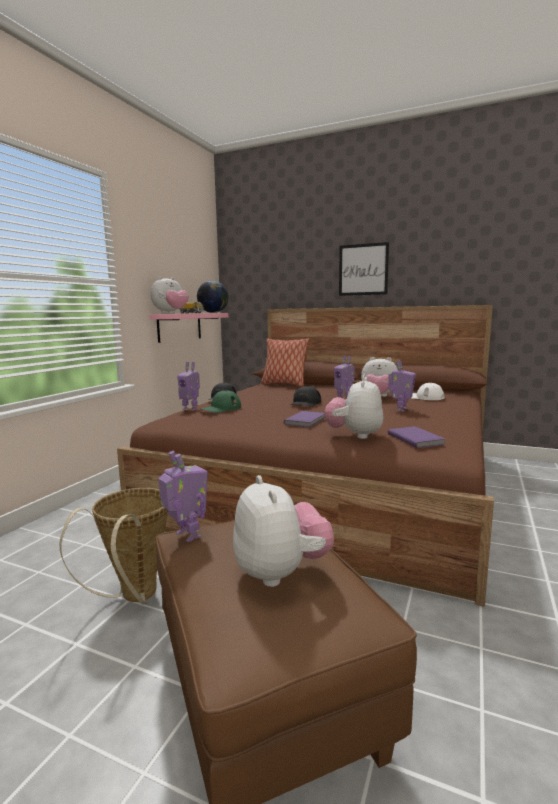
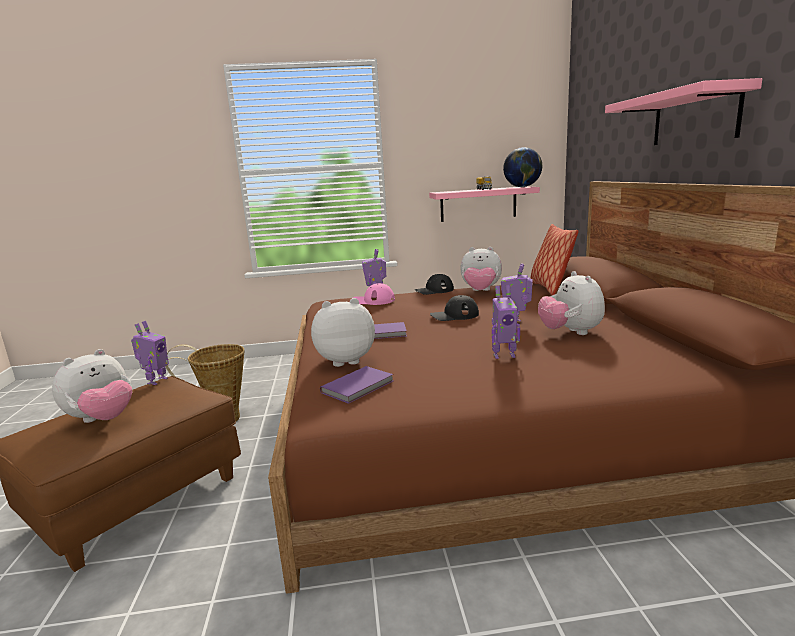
camera: 60 degrees right, 5 degrees up
(171, 313) = (447, 191): plush toy -> plush toy (480, 291)
(221, 408) = (373, 301): green cap -> pink cap
(363, 269) = (694, 117): picture -> pink shelf
(424, 397) = (620, 353): white cap -> none

